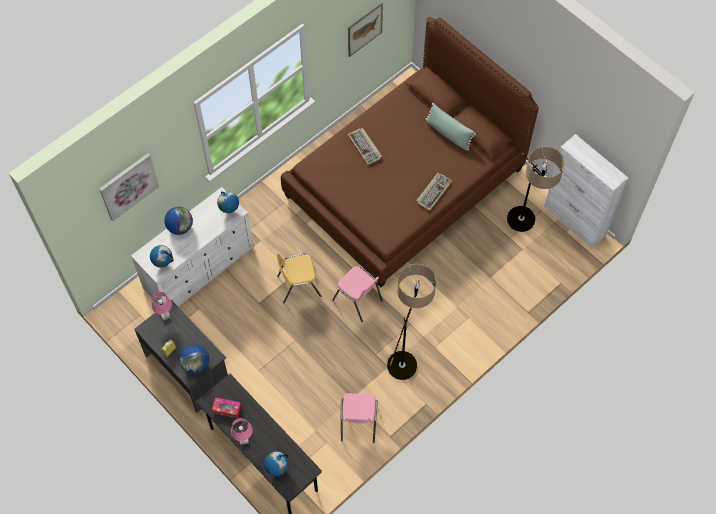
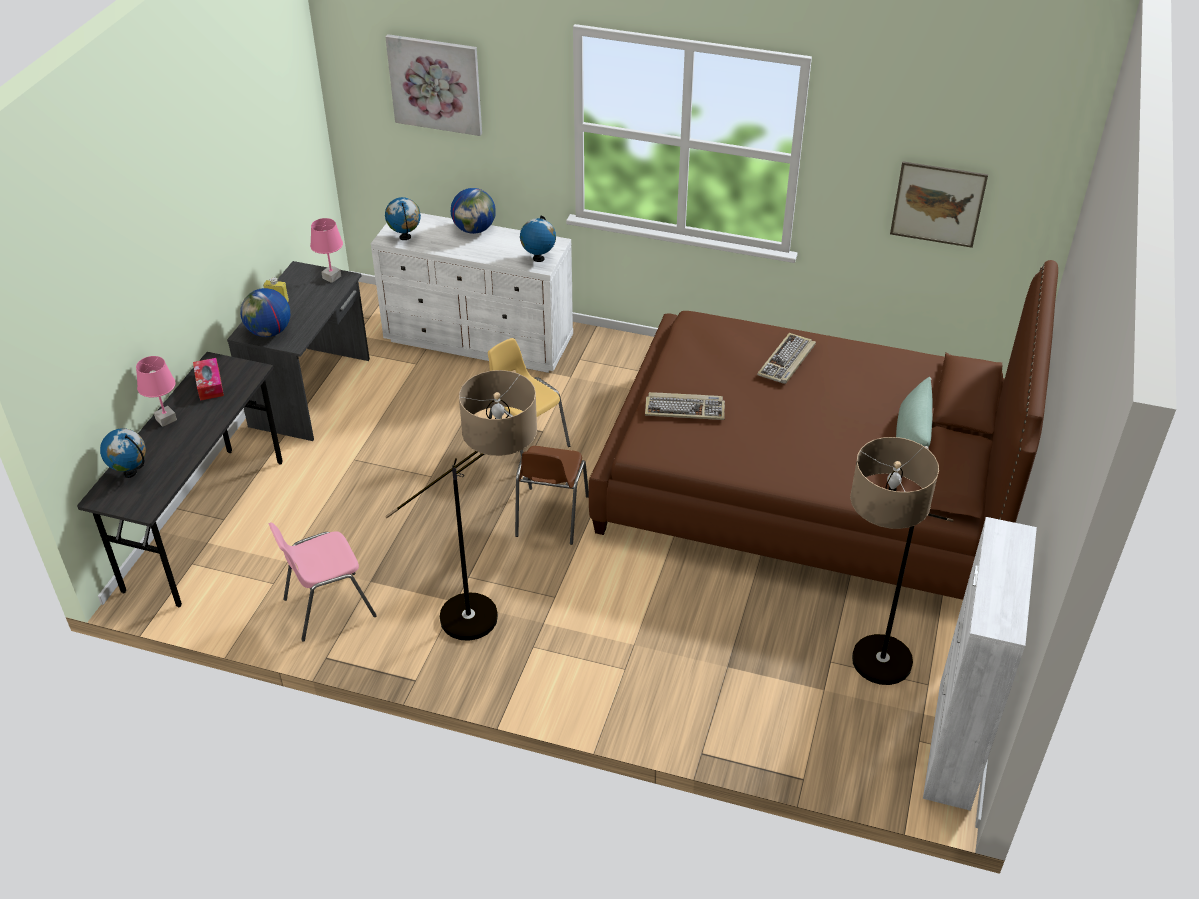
camera: 60 degrees right, 20 degrees down
(358, 300) = (550, 516): pink chair -> brown chair
(433, 192) = (782, 467): keyboard -> keyboard (685, 408)

